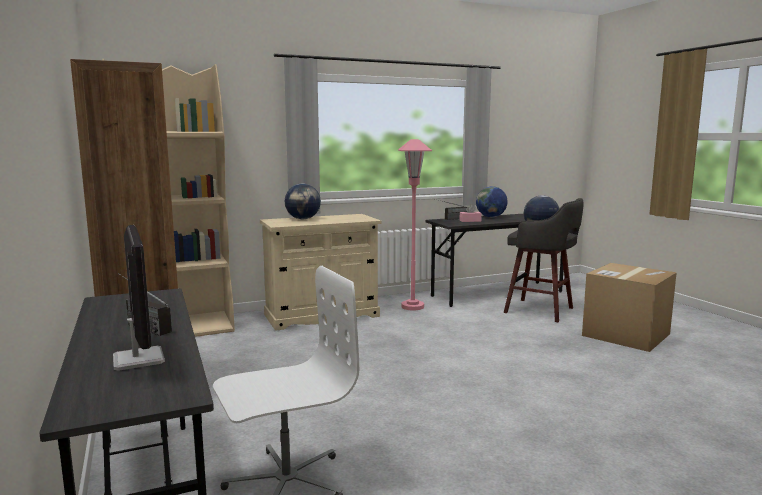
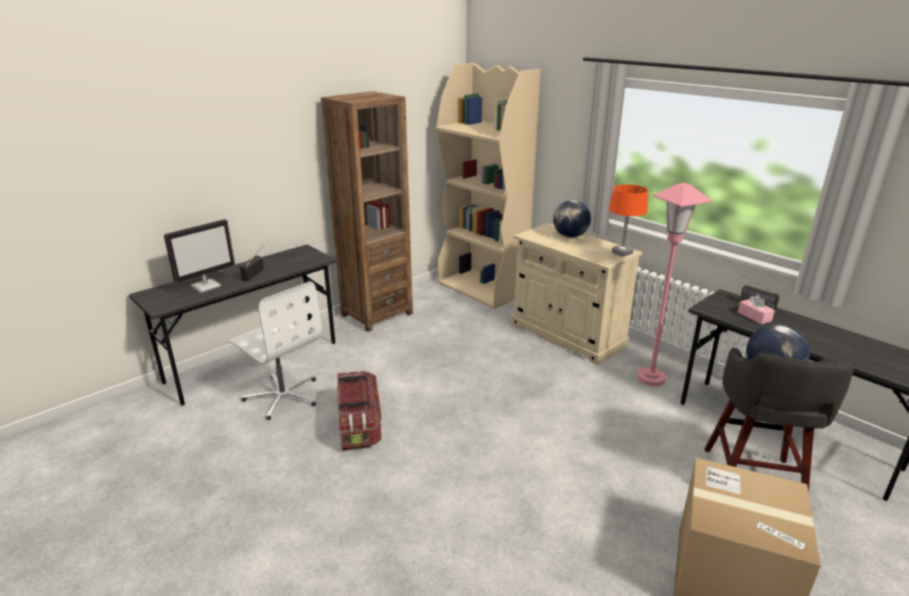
camera: 70 degrees right, 15 degrees up
(357, 216) = (622, 252): none -> orange table lamp
(395, 431) = (359, 423): none -> storage box
(491, 217) = (815, 327): globe -> none

